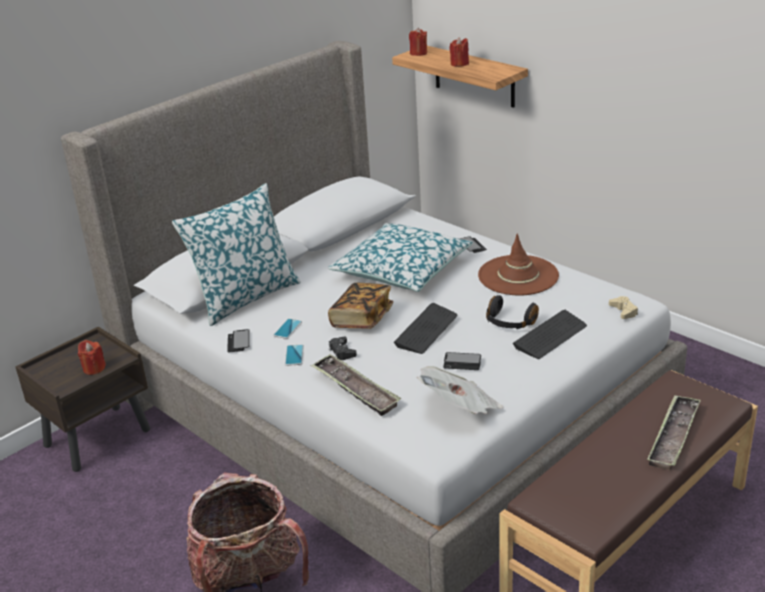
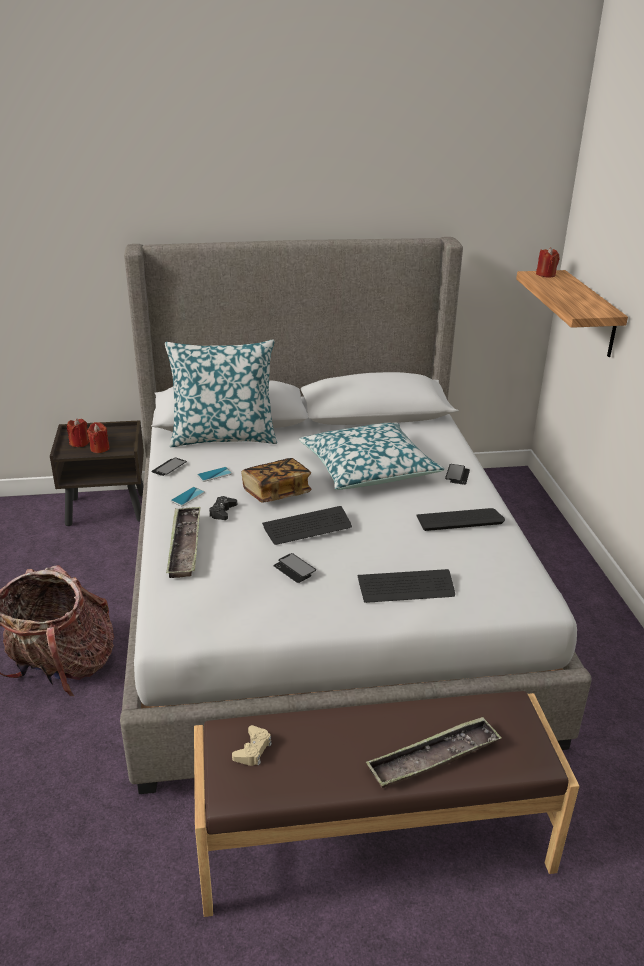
camera: 35 degrees right, 0 degrees up
(459, 64) = (566, 293): red candle -> red candle (79, 443)
(460, 408) = (236, 608): newspaper -> none
(509, 323) = (389, 557): black headphones -> none
(518, 276) = (459, 520): brown hat -> keyboard
(623, 311) = (512, 601): beige game controller -> beige game controller (253, 750)

